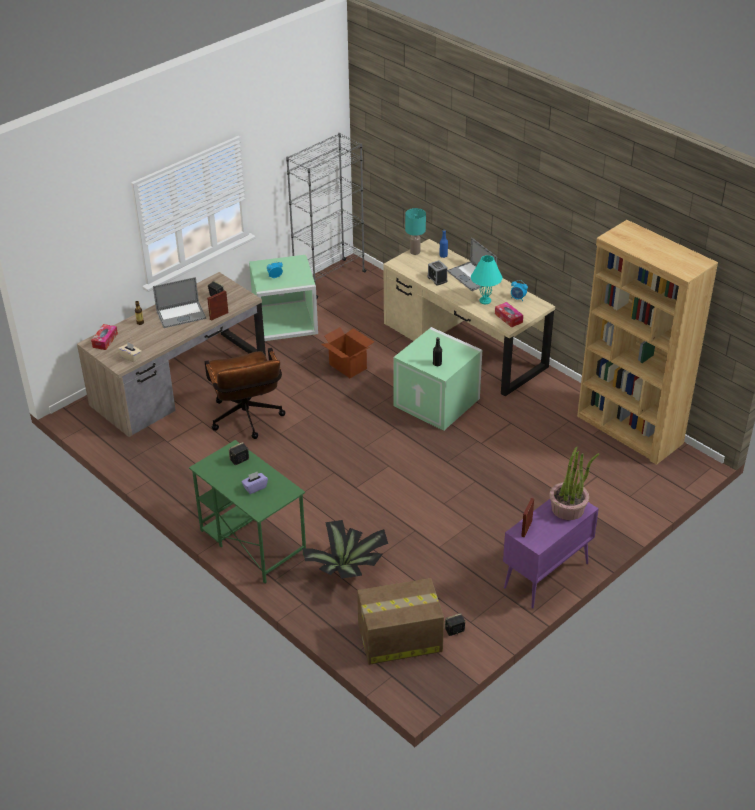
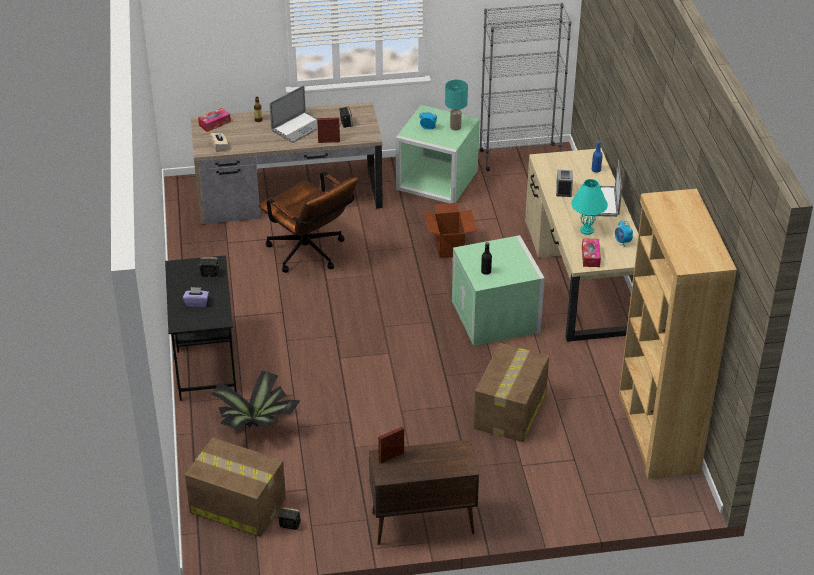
camera: 35 degrees right, 0 degrees up
(181, 315) = (298, 127): laptop -> laptop turned 60 degrees counterclockwise
(247, 420) = (310, 255): brown office chair -> brown office chair turned 60 degrees counterclockwise
(252, 542) = (205, 361): green desk -> black desk
(414, 252) = (572, 155): turquoise table lamp -> turquoise table lamp (455, 127)
(519, 465) = (510, 411): none -> cardboard box
(545, 576) = (421, 523): purple cabinet -> brown cabinet
(568, 508) = (450, 459): potted plant -> none

